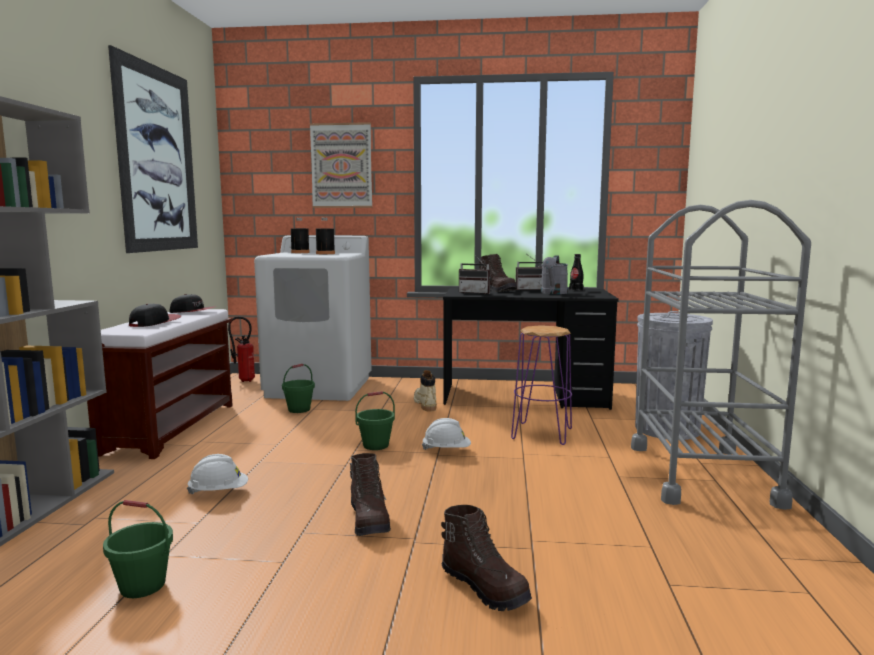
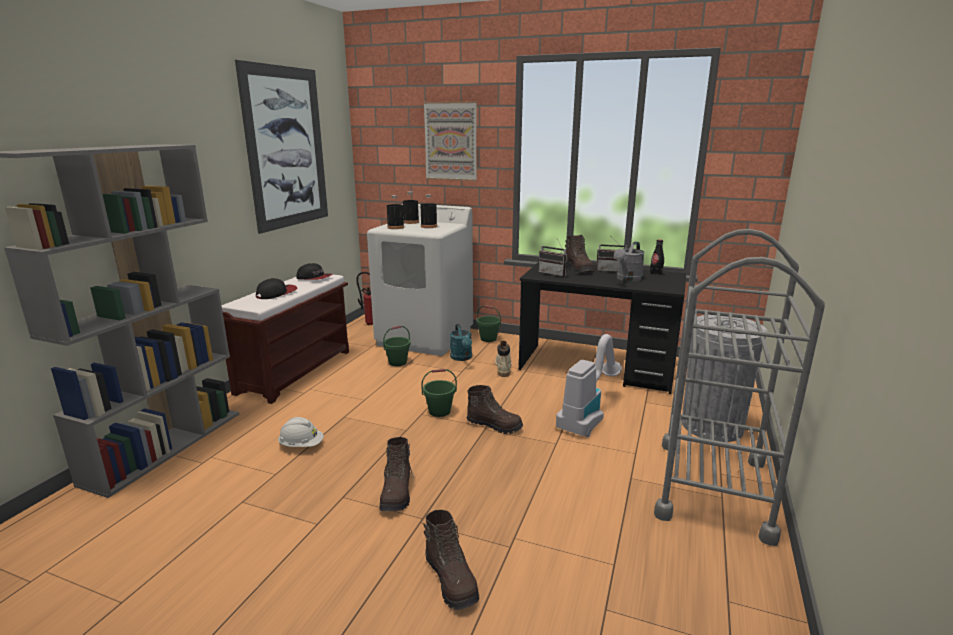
camera: 15 degrees right, 10 degrees up
(143, 585) = (217, 528): green bucket -> green bucket (488, 338)
(287, 254) = (395, 227): none -> black bottle
(373, 400) = (462, 358): none -> turquoise watering can
(446, 450) = (494, 425): white hard hat -> brown boot
(541, 433) = (587, 416): purple stool -> vacuum cleaner

